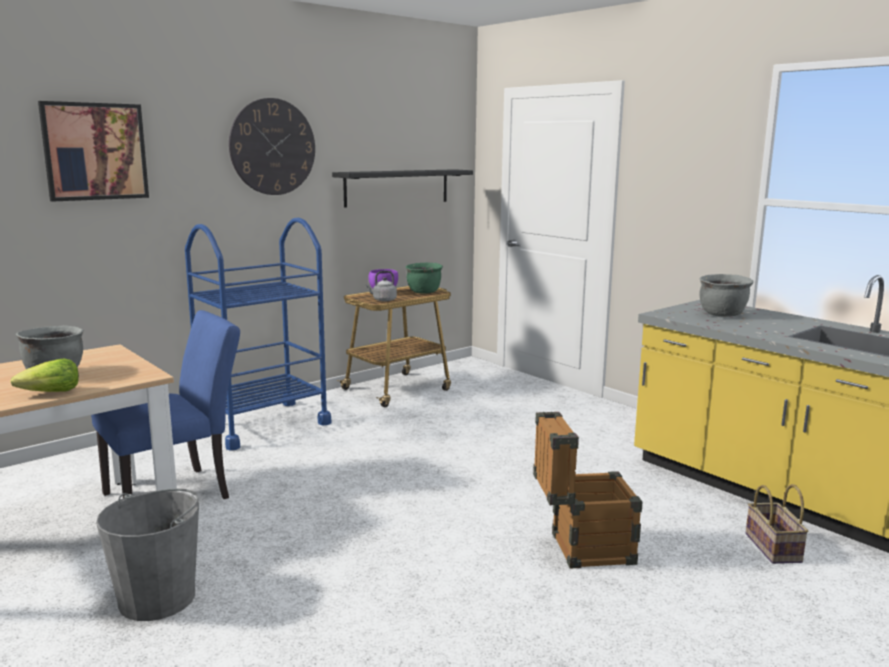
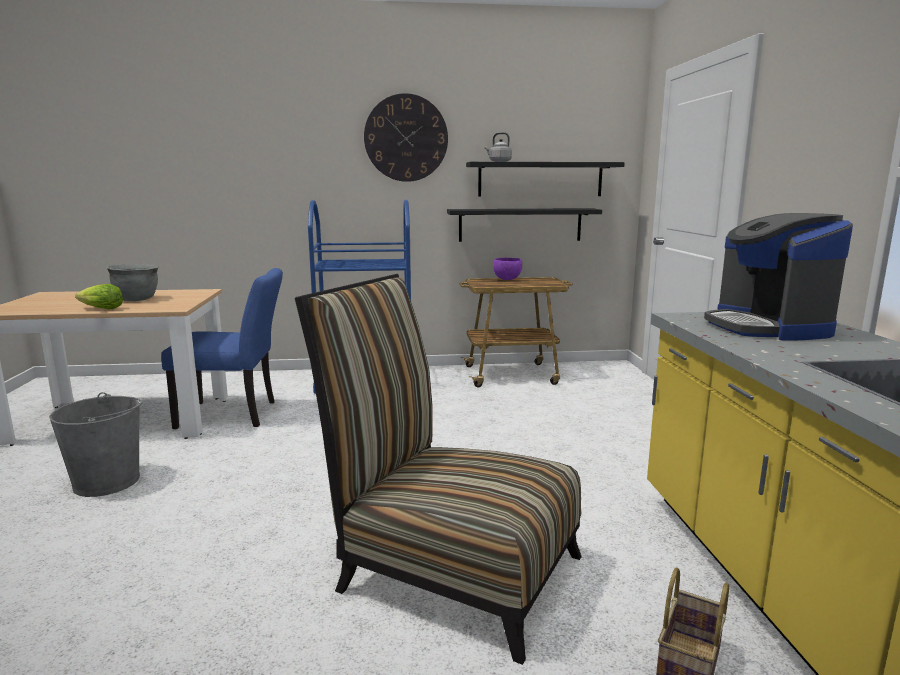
camera: 35 degrees right, 0 degrees up
(95, 151) = (252, 141): picture -> none
(382, 234) = (520, 225): none -> black shelf
(383, 300) = (489, 284): grey kettle -> grey kettle (498, 161)
(424, 292) = (544, 283): green cooking pot -> none
(581, 549) = (448, 567): crate -> chair
(722, 315) = (768, 327): grey cooking pot -> coffee machine

